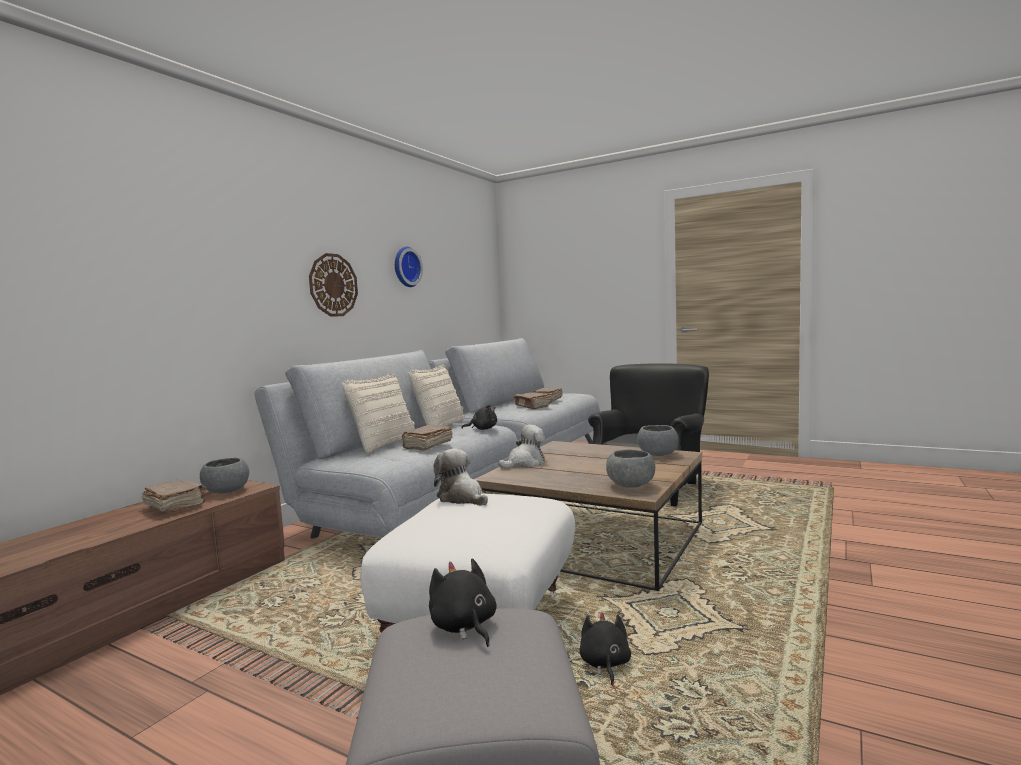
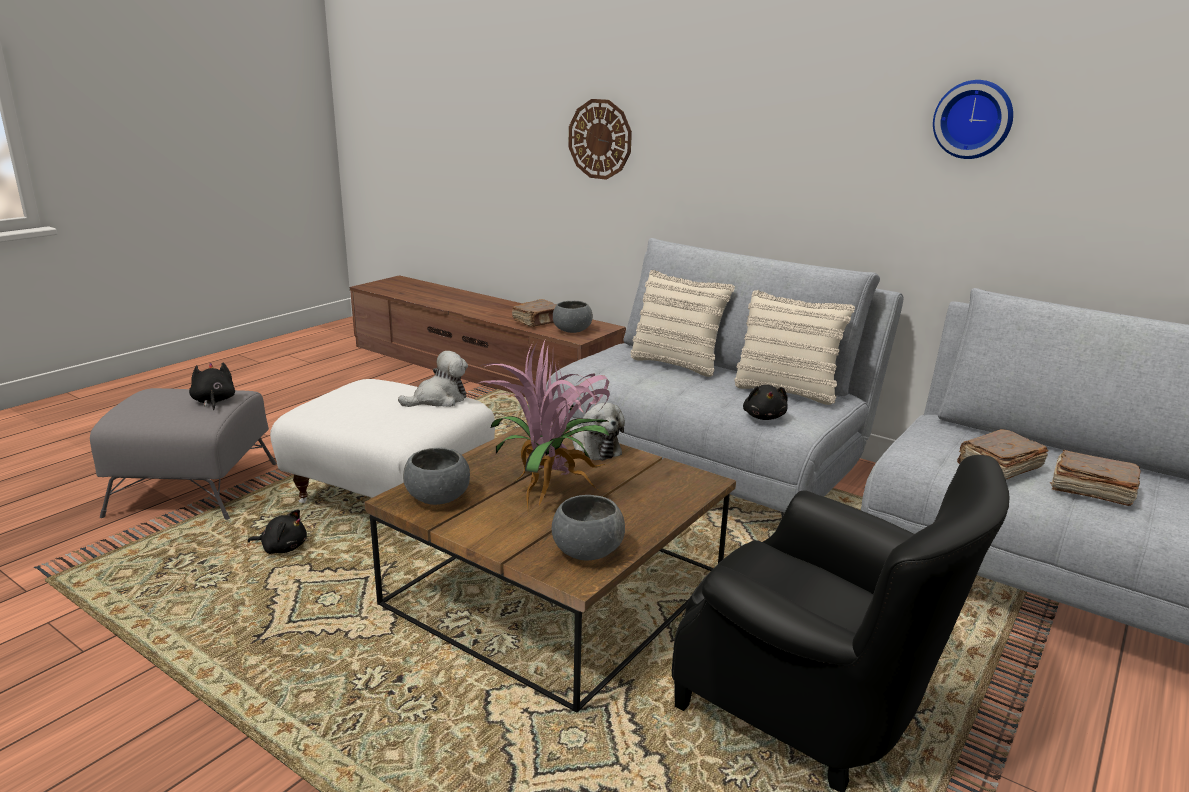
camera: 95 degrees right, 15 degrees up
(333, 285) = (797, 144): wall clock -> wall clock (600, 139)
(427, 445) = (658, 383): brown book -> none
(464, 626) = (213, 401): black plush toy -> black plush toy turned 90 degrees counterclockwise
(590, 465) = (552, 487): none -> potted plant

